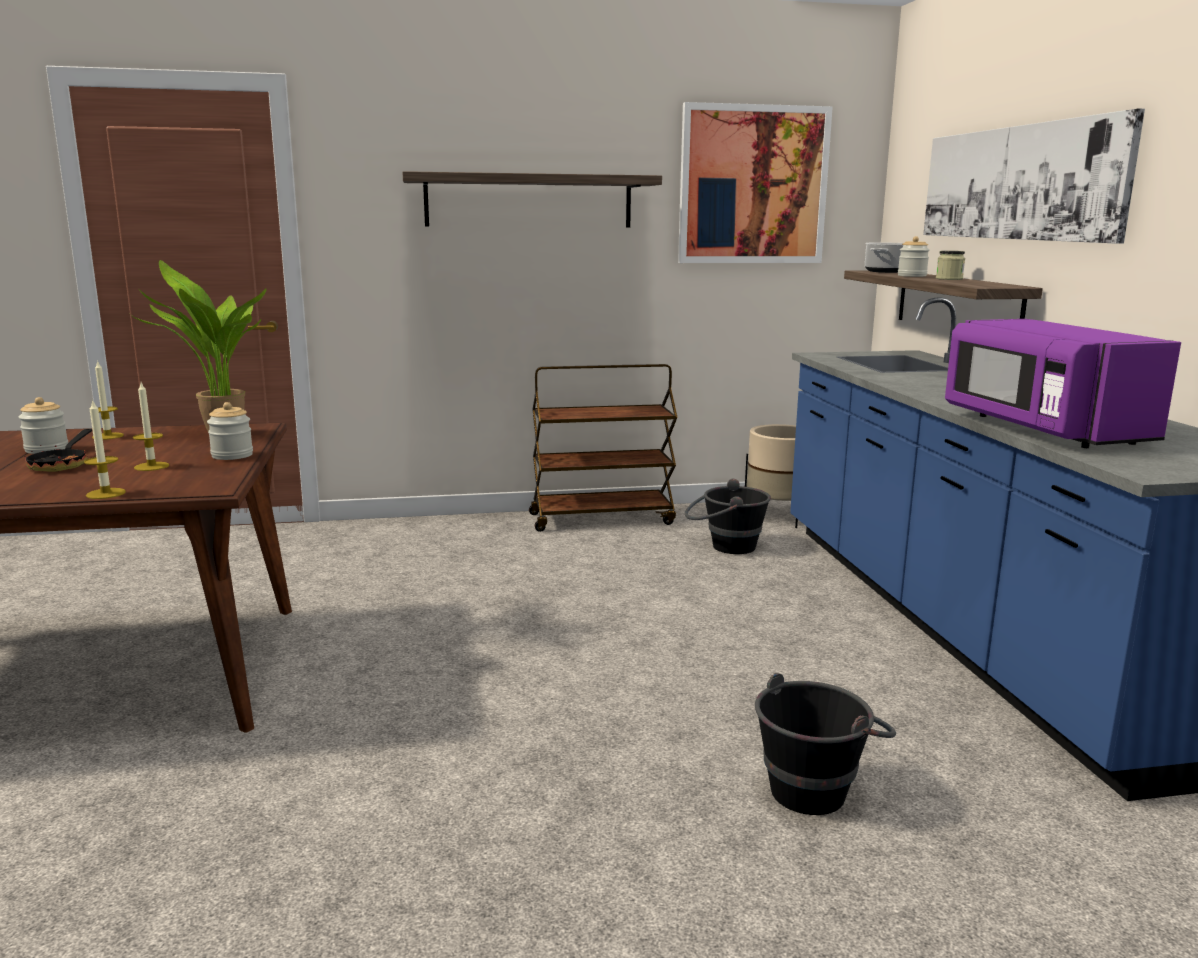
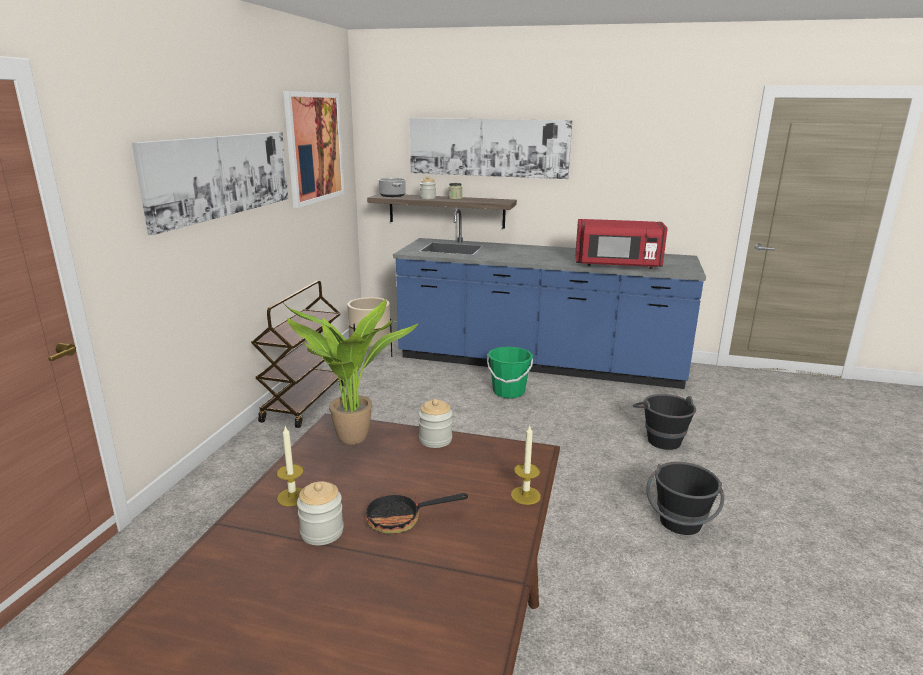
camera: 65 degrees left, 5 degrees up
(63, 464) = (402, 519): frying pan -> frying pan turned 150 degrees clockwise
(151, 466) = (446, 474): candle -> none
(529, 201) = (222, 176): shelf -> picture
(724, 546) = (397, 381): black bucket -> black bucket (679, 527)
(803, 620) = (508, 392): none -> green bucket
(1041, 429) = (617, 265): purple microwave -> red microwave

